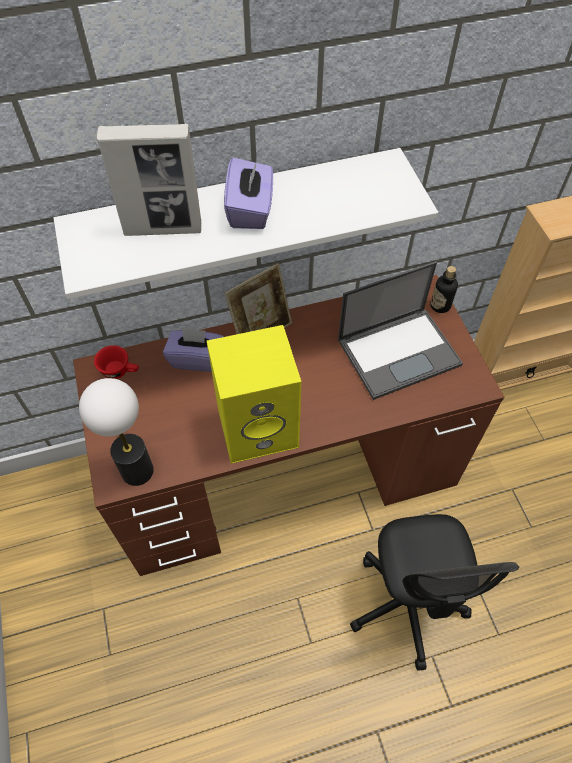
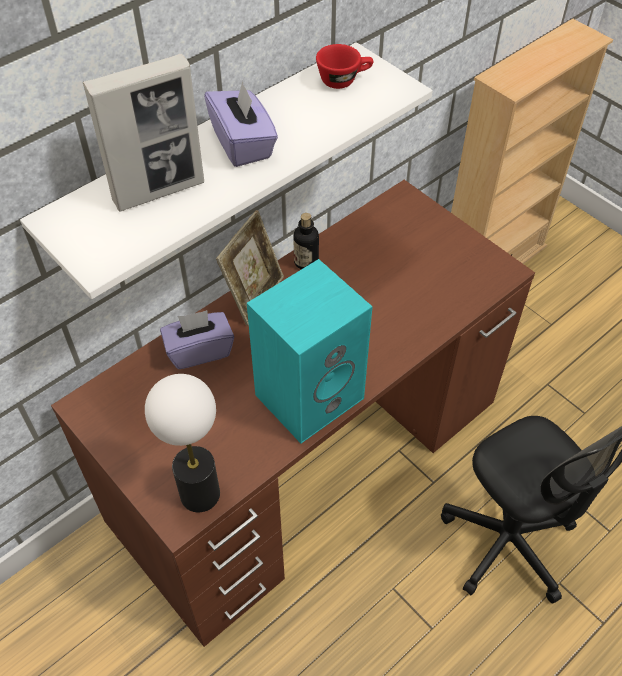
camera: 25 degrees left, 5 degrees down
(120, 371) = (117, 396): red cup -> red cup (344, 80)
(259, 427) = (310, 394): yellow speaker -> turquoise speaker
(399, 351) = (411, 265): laptop -> none
(440, 305) = (425, 208): bottle -> bottle (306, 262)

